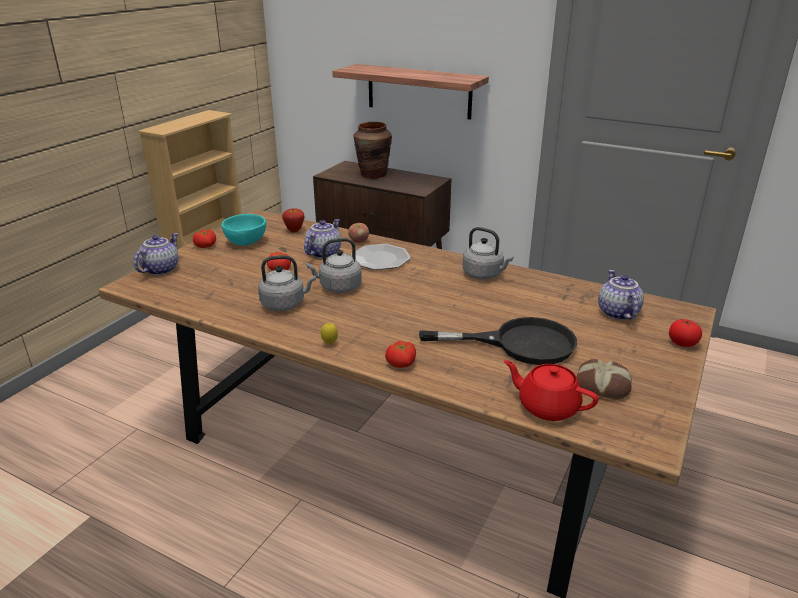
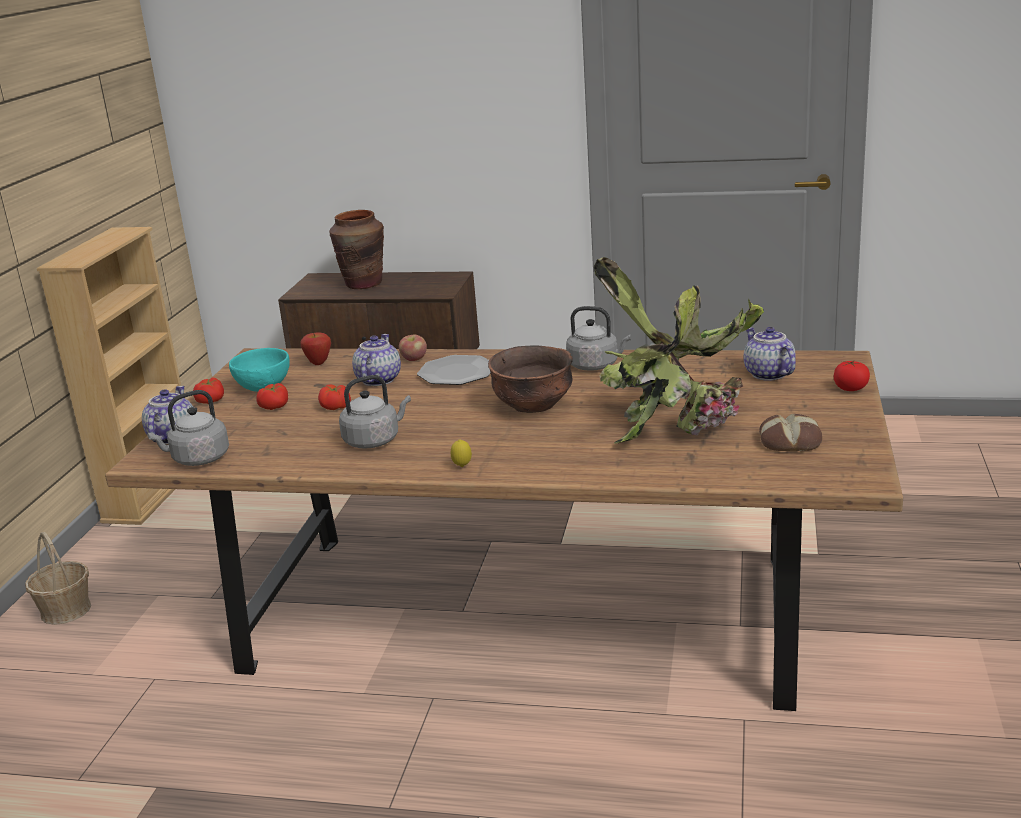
camera: 15 degrees left, 5 degrees down
(117, 362) = (66, 610): none -> basket
(338, 287) = (427, 411): grey kettle -> grey kettle (198, 459)
(401, 363) = (561, 467): tomato -> tomato (275, 407)
(416, 301) = (534, 407): none -> brown bowl
(419, 91) = (409, 161): shelf -> none
(519, 343) = (679, 423): black frying pan -> potted plant
(547, 406) = (744, 471): red teapot -> none

